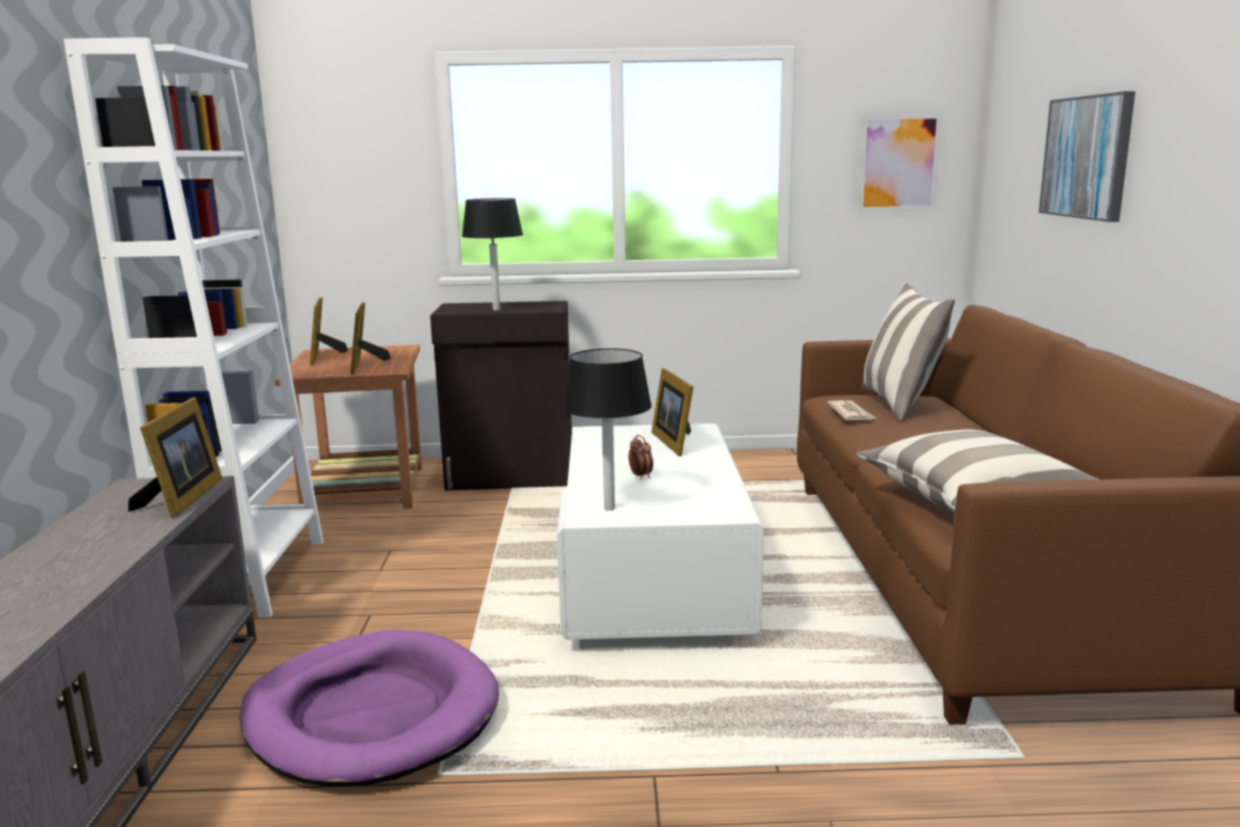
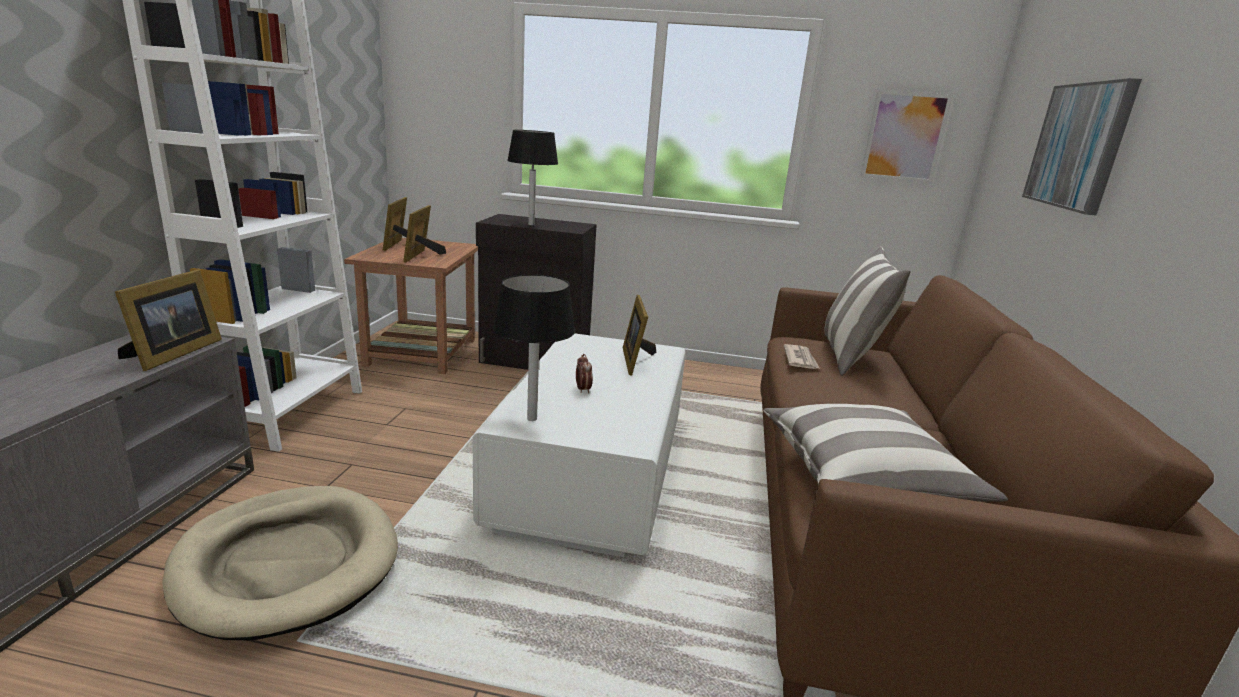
camera: 10 degrees right, 5 degrees up
(372, 715) = (288, 564): purple dog bed -> beige dog bed

